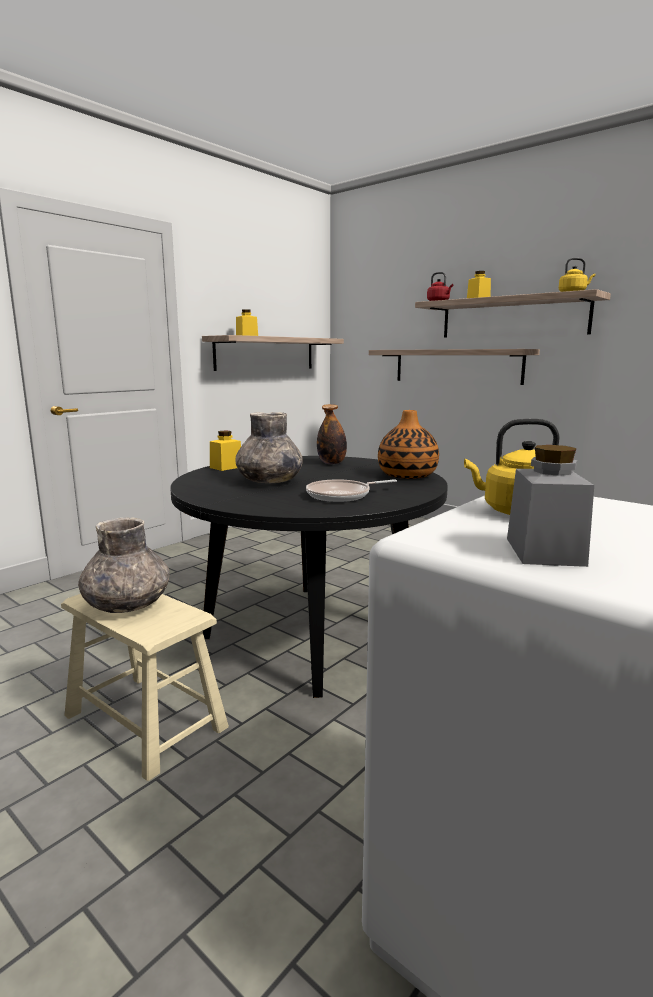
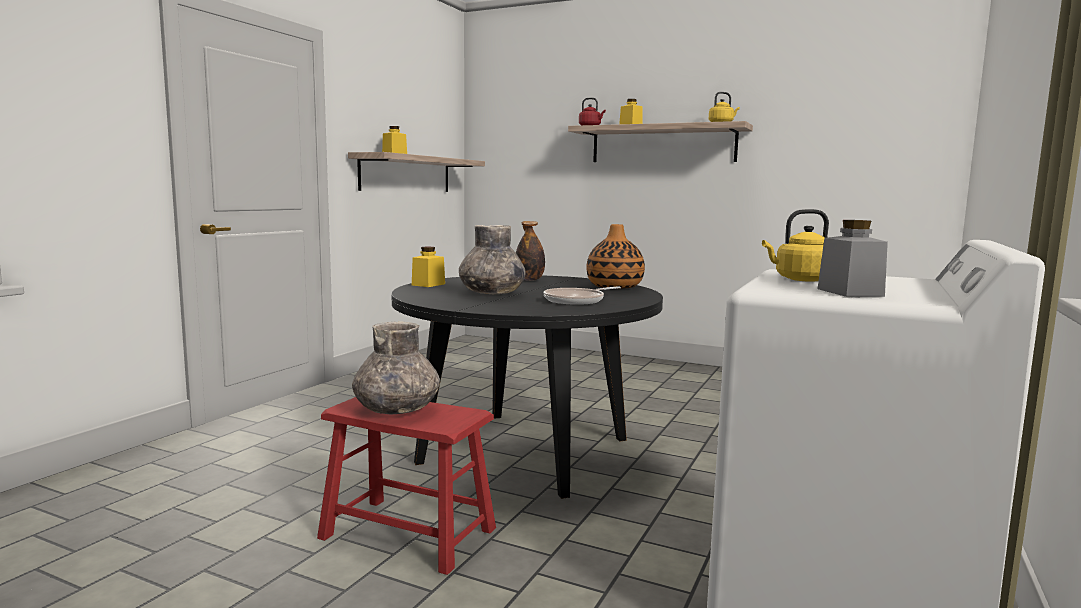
camera: 15 degrees left, 5 degrees down
(145, 721) = (408, 533): beige stool -> red stool
(456, 366) = (607, 190): shelf -> none

